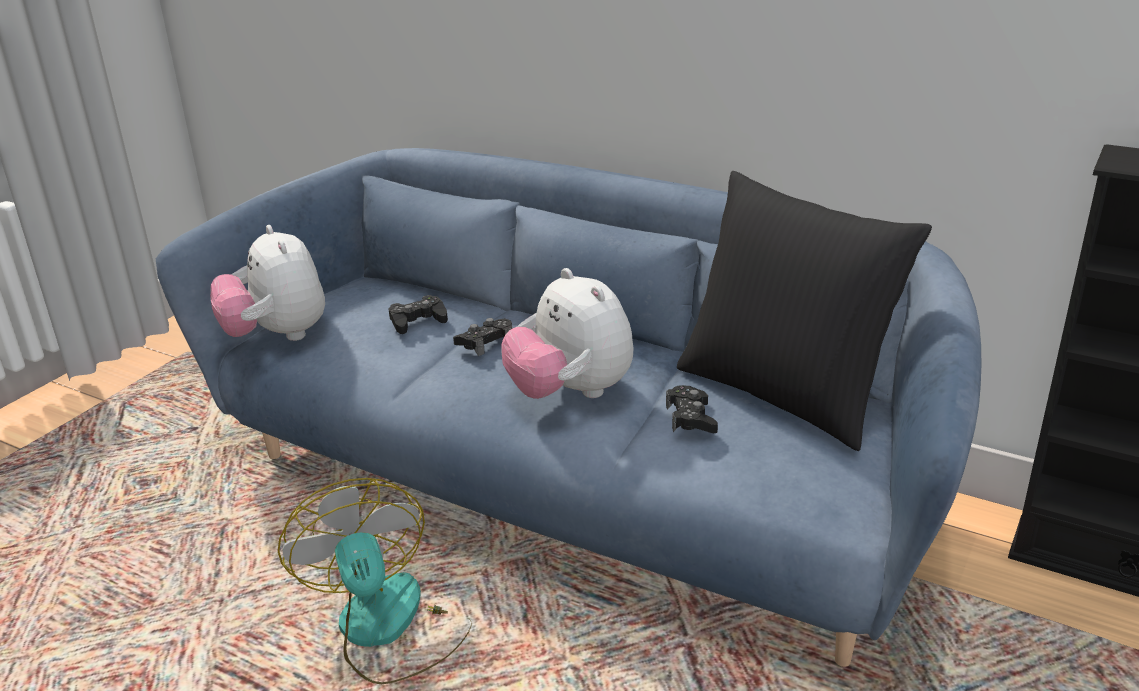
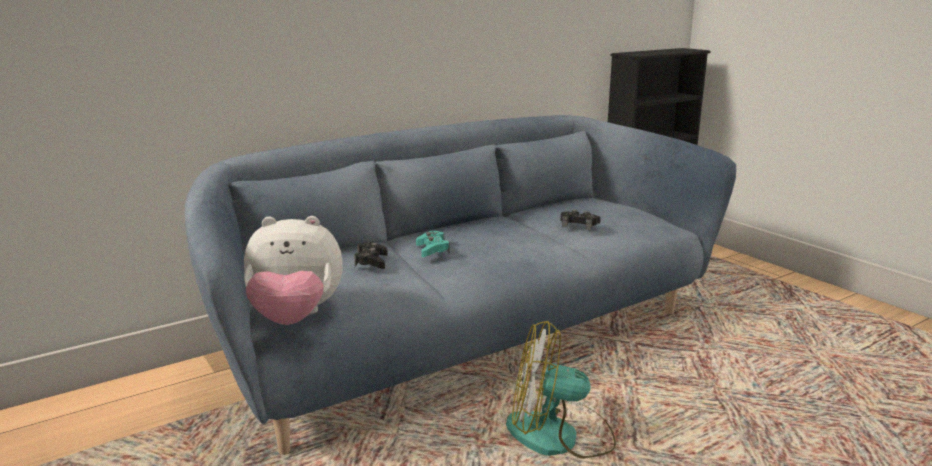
camera: 65 degrees left, 10 degrees down
(485, 342) = (432, 250): black game controller -> turquoise game controller
(570, 393) = (520, 243): plush toy -> none
(785, 393) = (573, 206): black pillow -> none

